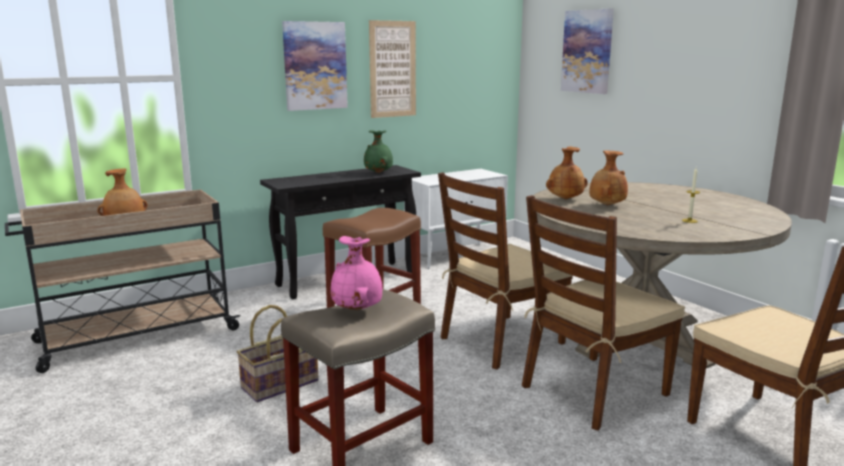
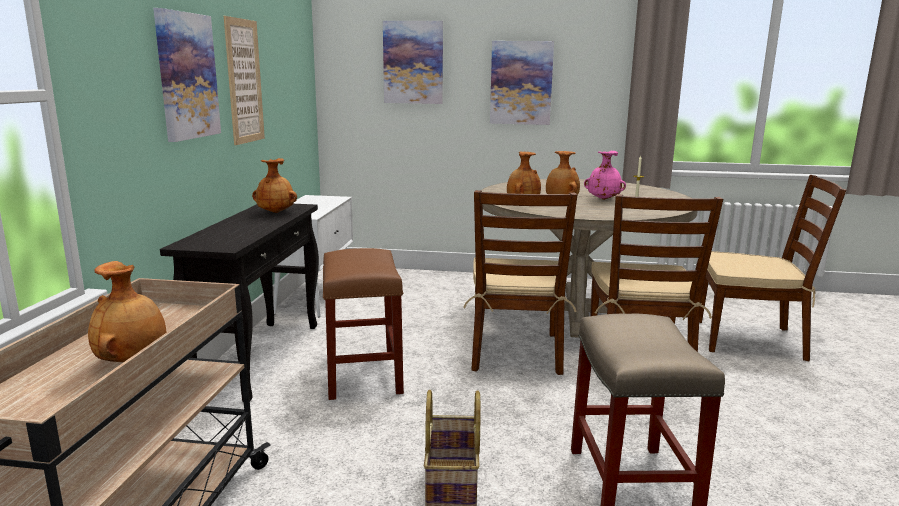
camera: 50 degrees left, 0 degrees up
(358, 309) = (641, 337): pink vase -> pink vase (603, 199)
(379, 172) = (276, 212): green vase -> brown vase
(678, 74) = (521, 83): none -> picture

